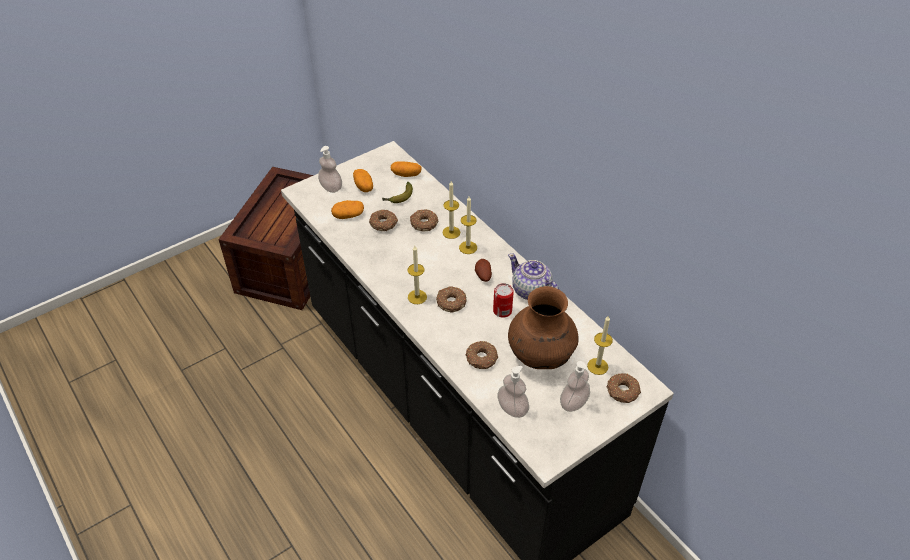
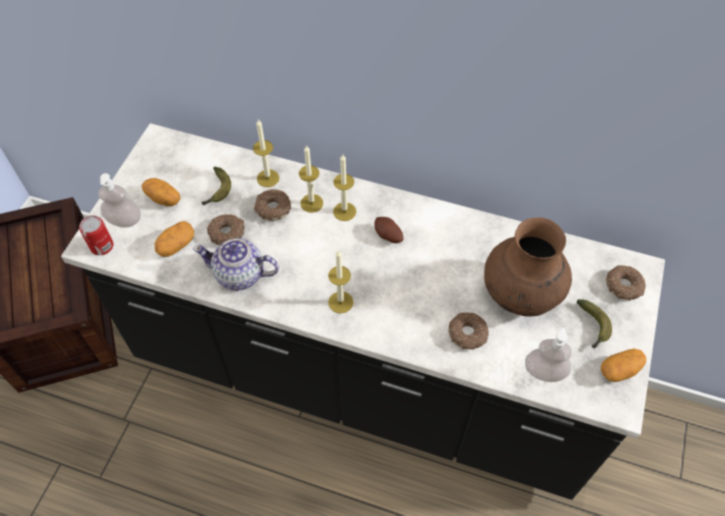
camera: 35 degrees left, 10 degrees up
(406, 174) = (201, 158): potato -> potato (620, 370)
(451, 302) = (381, 287): donut -> none
(502, 311) = (441, 266): can -> can (102, 246)
(531, 291) = (450, 226): teapot -> teapot (240, 275)
(573, 403) = (592, 327): soap dispenser -> banana
(597, 366) = (580, 273): candle -> candle (268, 178)

